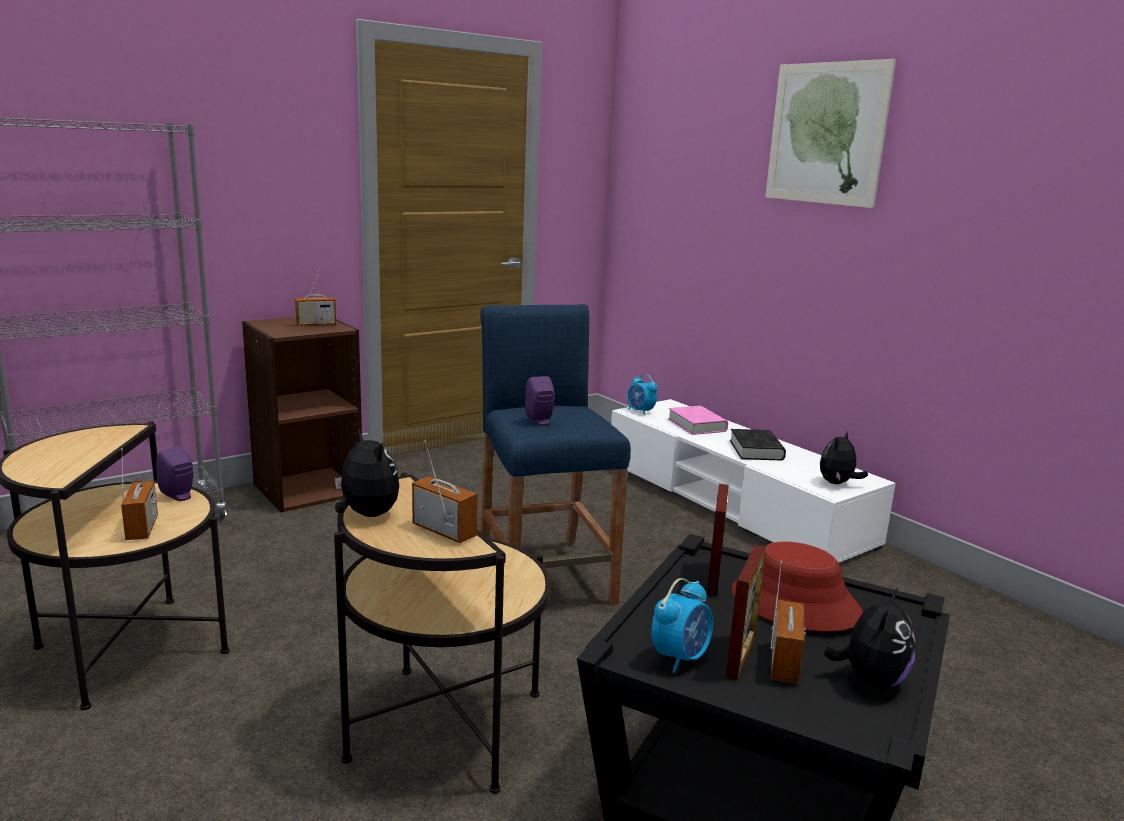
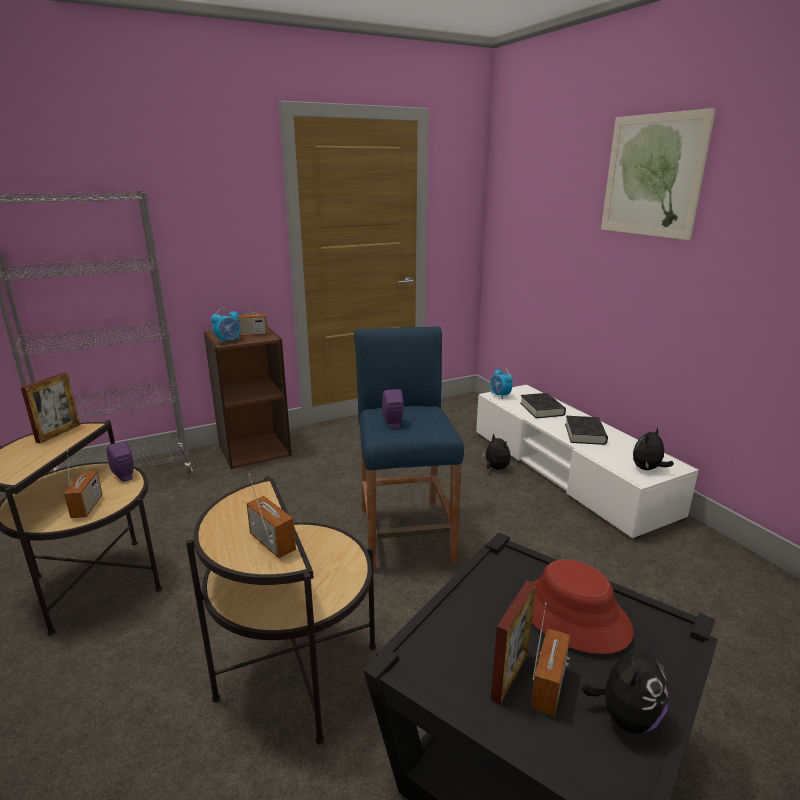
camera: 10 degrees right, 5 degrees up
(366, 515) = (219, 522): plush toy -> plush toy (495, 468)
(680, 657) = (455, 673): alarm clock -> alarm clock (228, 341)
(697, 425) = (541, 409): pink book -> black book
(713, 579) = (507, 582): picture frame -> picture frame (58, 433)

